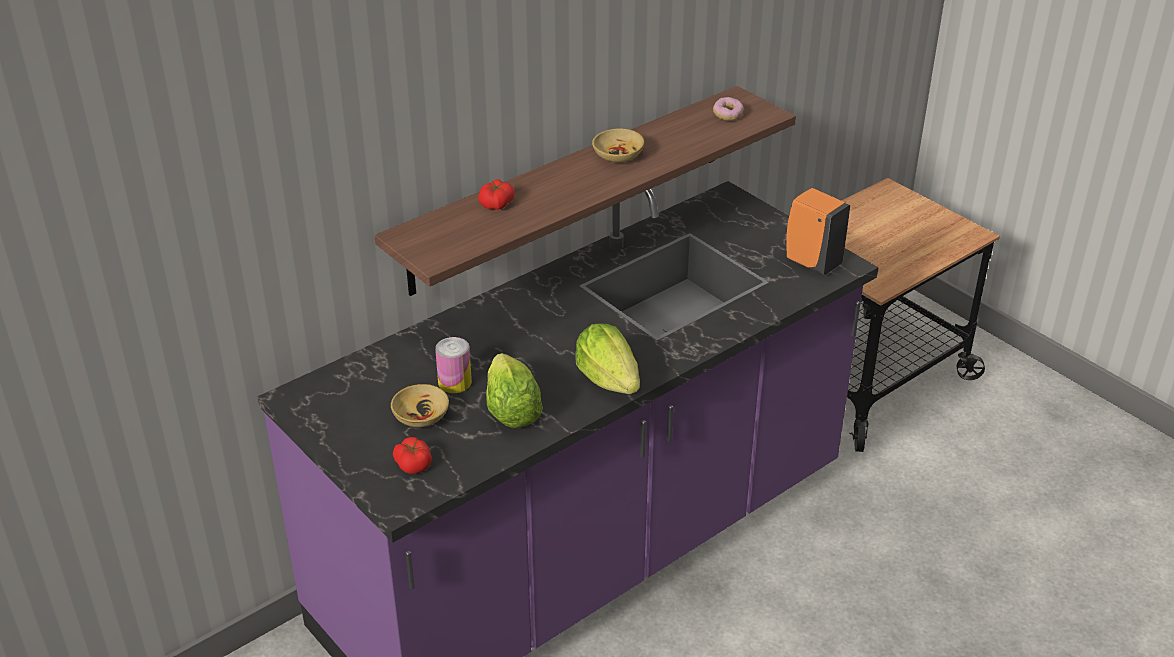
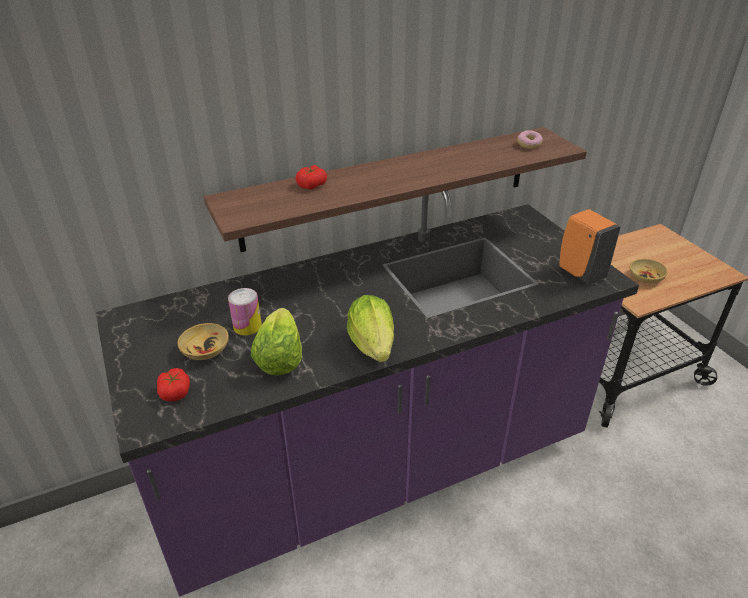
camera: 15 degrees right, 0 degrees up
(618, 155) = (427, 163): beige bowl -> beige bowl (646, 277)

